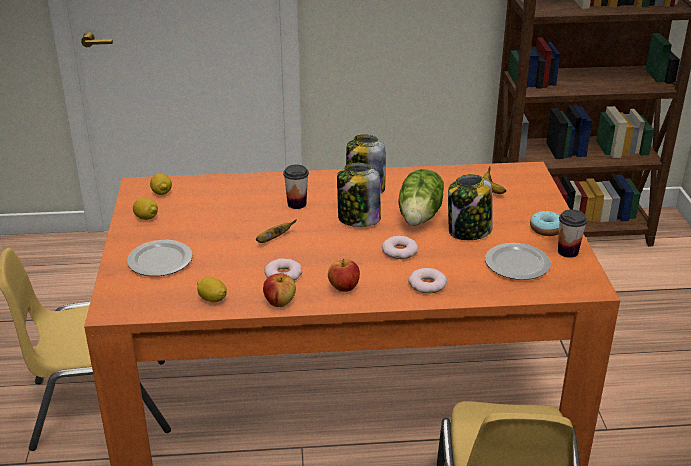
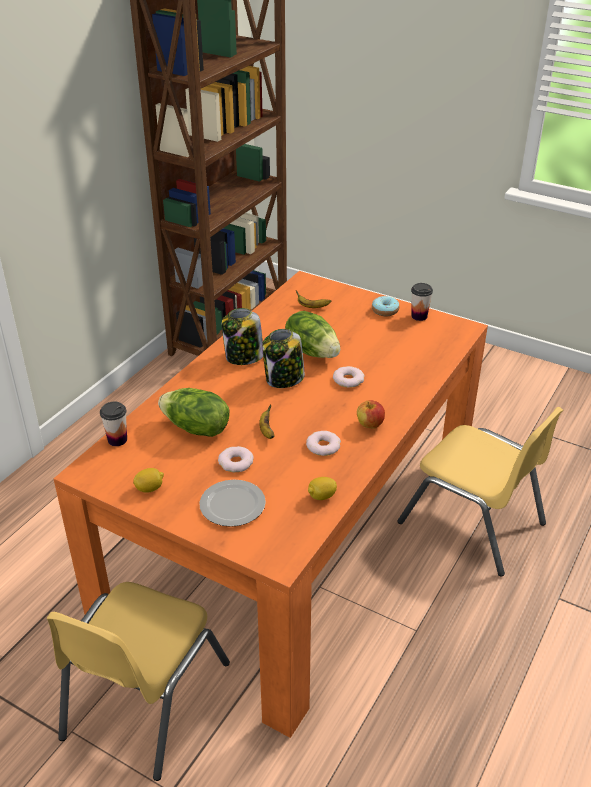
camera: 55 degrees left, 5 degrees up
(161, 193) = (116, 463): lemon -> none
(240, 207) = (196, 428): none -> lettuce
(279, 302) = (359, 463): apple -> none
(297, 204) = (227, 398): cup -> cup (117, 440)
(427, 284) = (402, 387): donut -> donut (236, 462)
(468, 231) = (355, 341): jar -> none
(517, 263) = (413, 340): plate -> none

